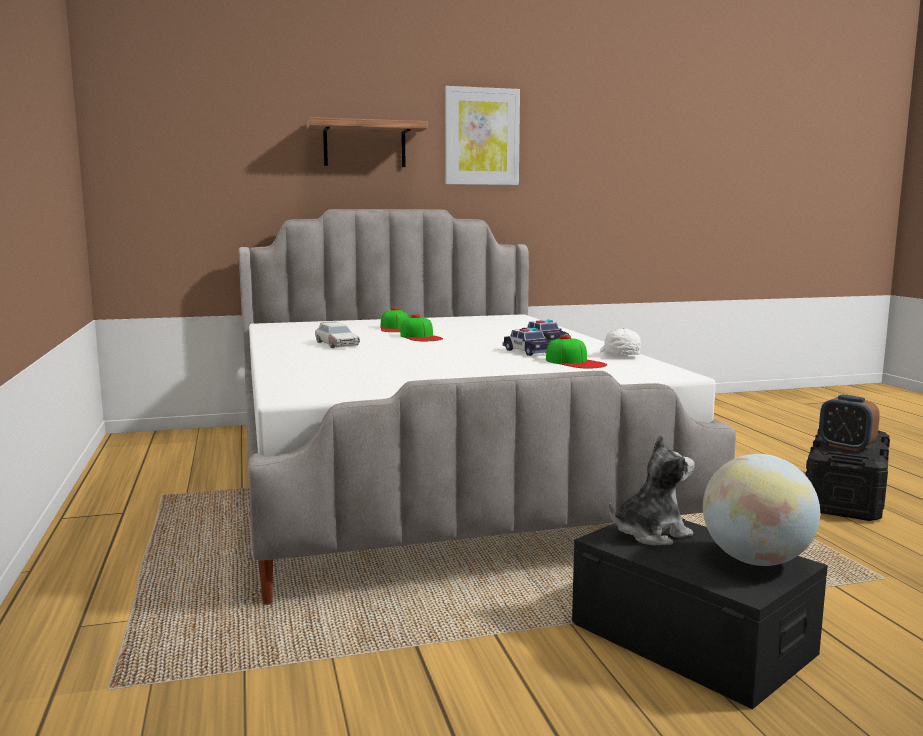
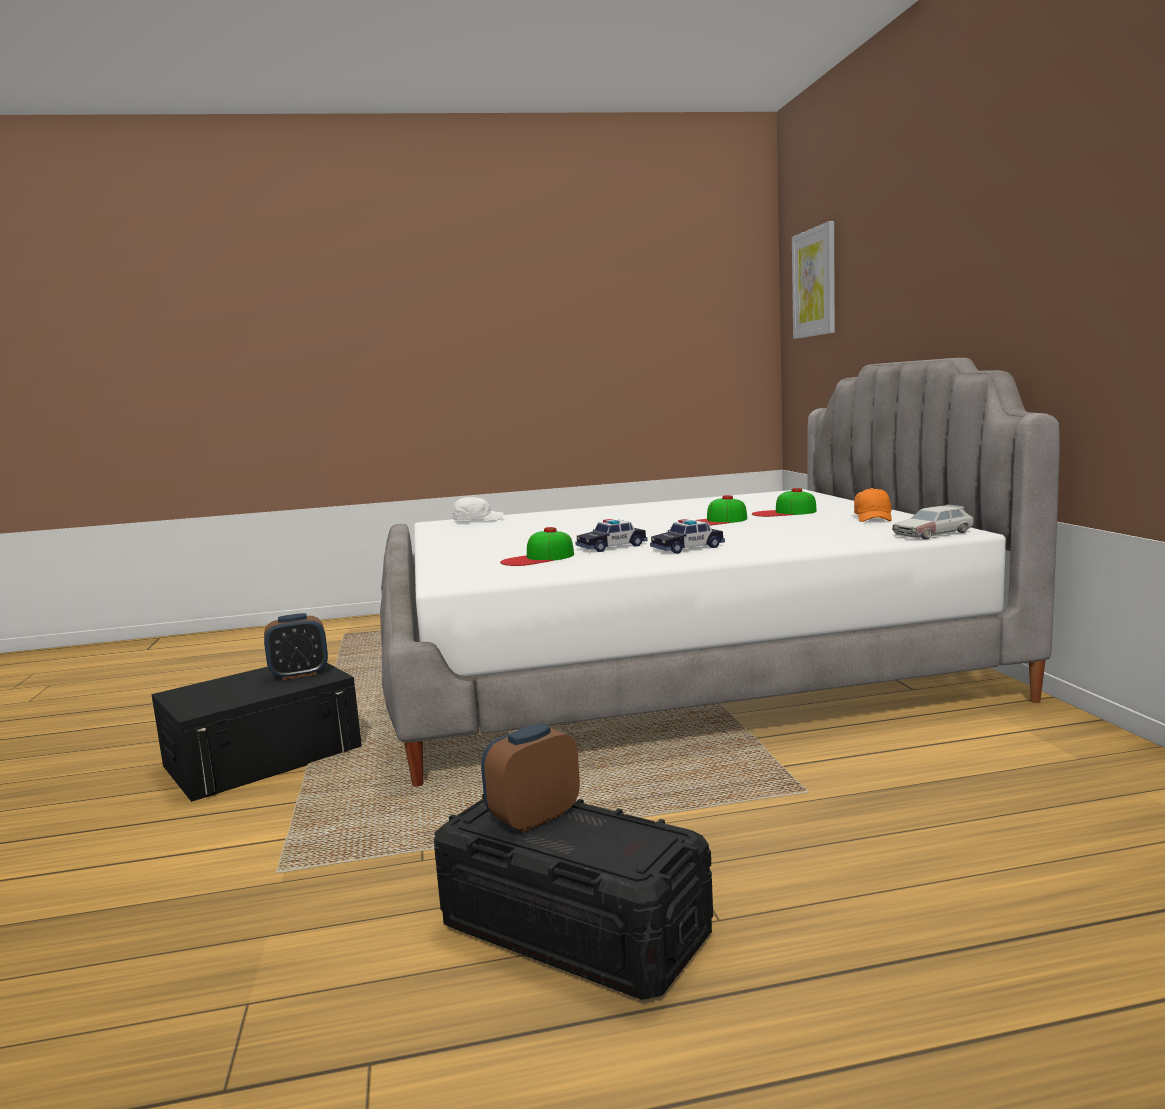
camera: 95 degrees right, 0 degrees up
(336, 344) = (662, 511): toy car -> toy car (933, 534)
(364, 145) = (920, 275): shelf -> none
(447, 320) = (873, 518): none -> orange cap
(482, 137) = (1033, 229): picture -> picture (814, 283)
(619, 355) = (583, 568): white cap -> white cap (477, 520)
(650, 533) = (299, 674): plush toy -> alarm clock
(756, 560) = (213, 699): globe -> none

